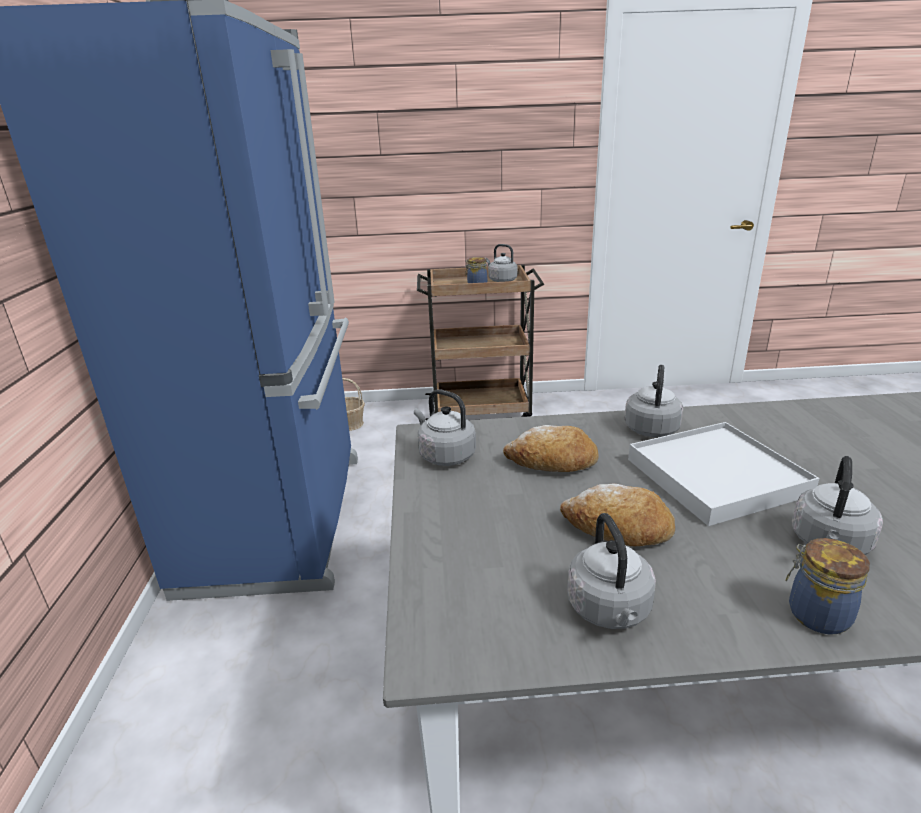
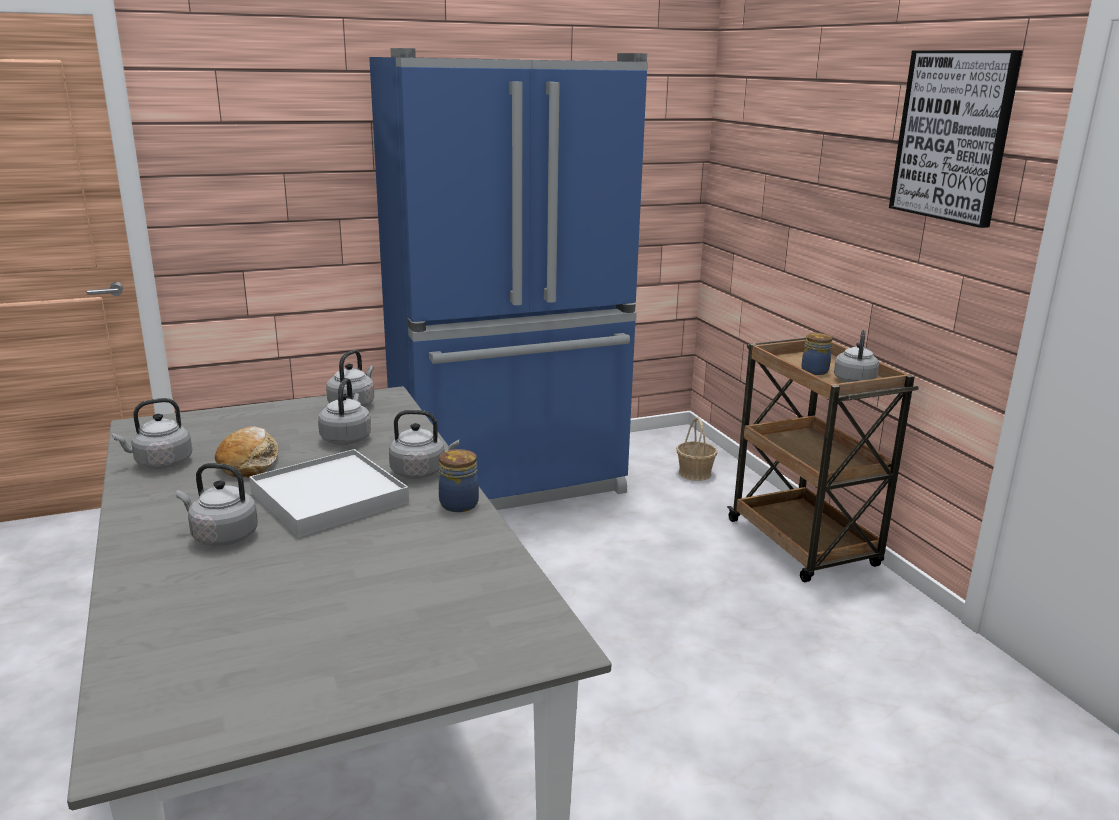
camera: 70 degrees right, 5 degrees down
(518, 96) = (953, 136): none -> picture
(552, 462) = (347, 438): bread -> grey kettle
(815, 614) = (141, 523): jar -> jar (460, 503)

